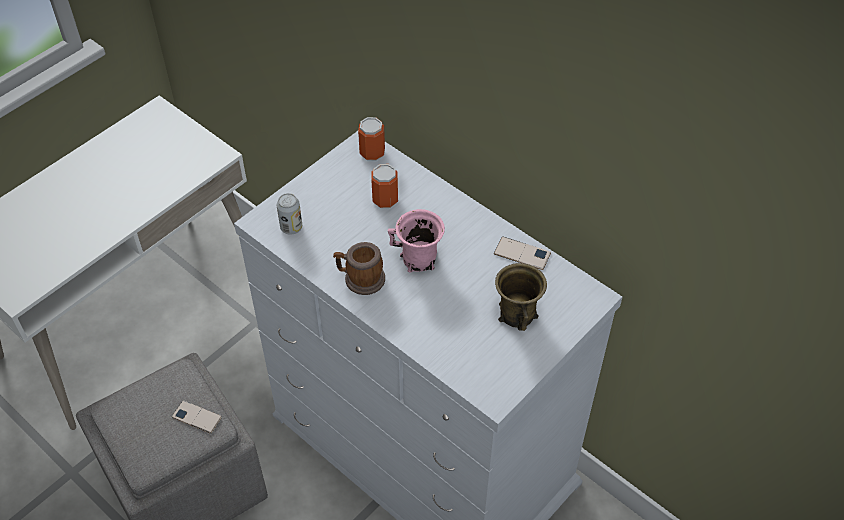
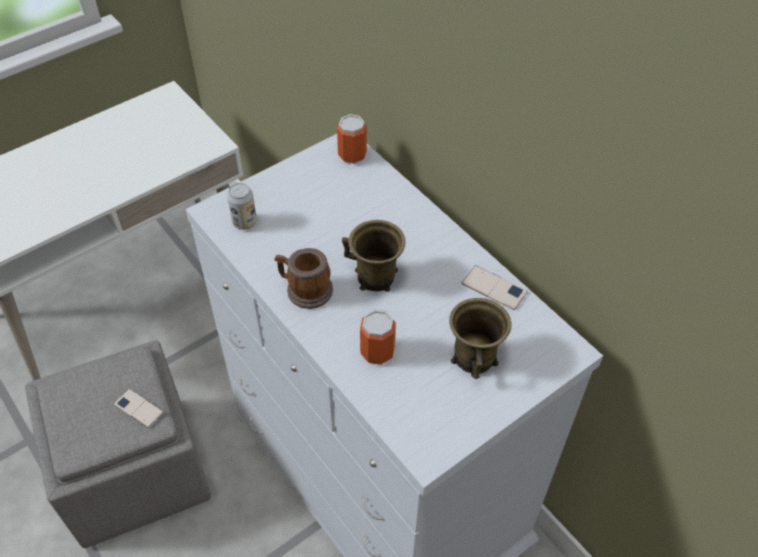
camera: 10 degrees right, 0 degrees up
(385, 199) = (354, 206): can -> can (377, 352)
(419, 259) = (375, 277): pink mug -> brown mug

